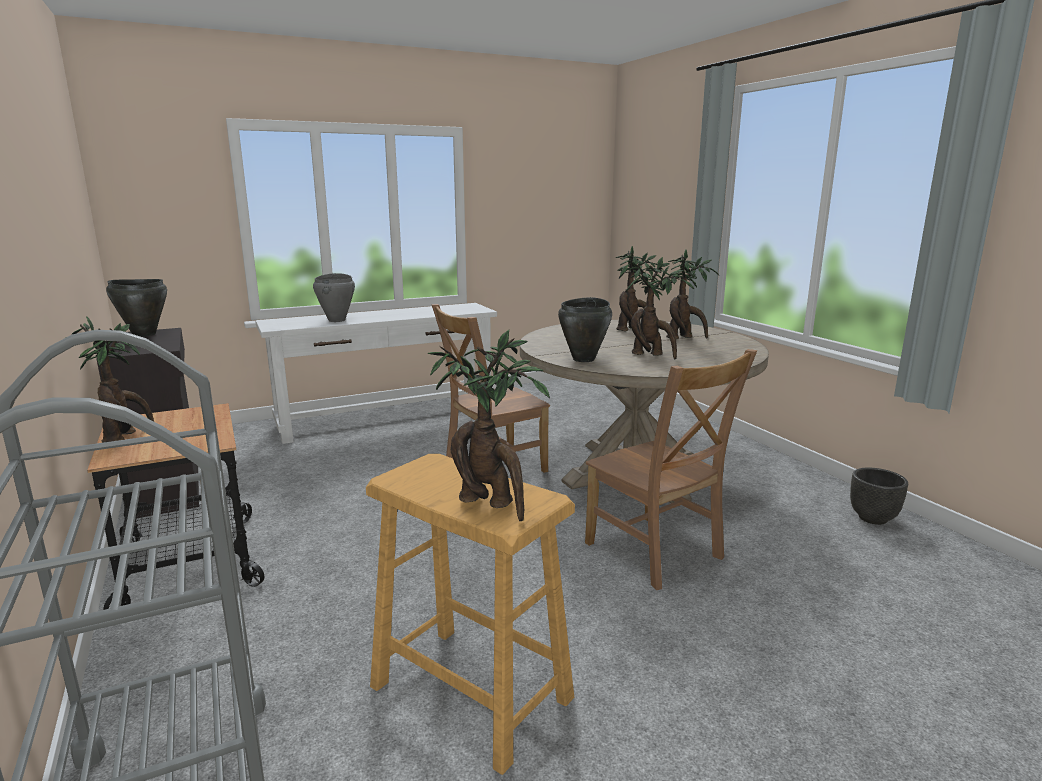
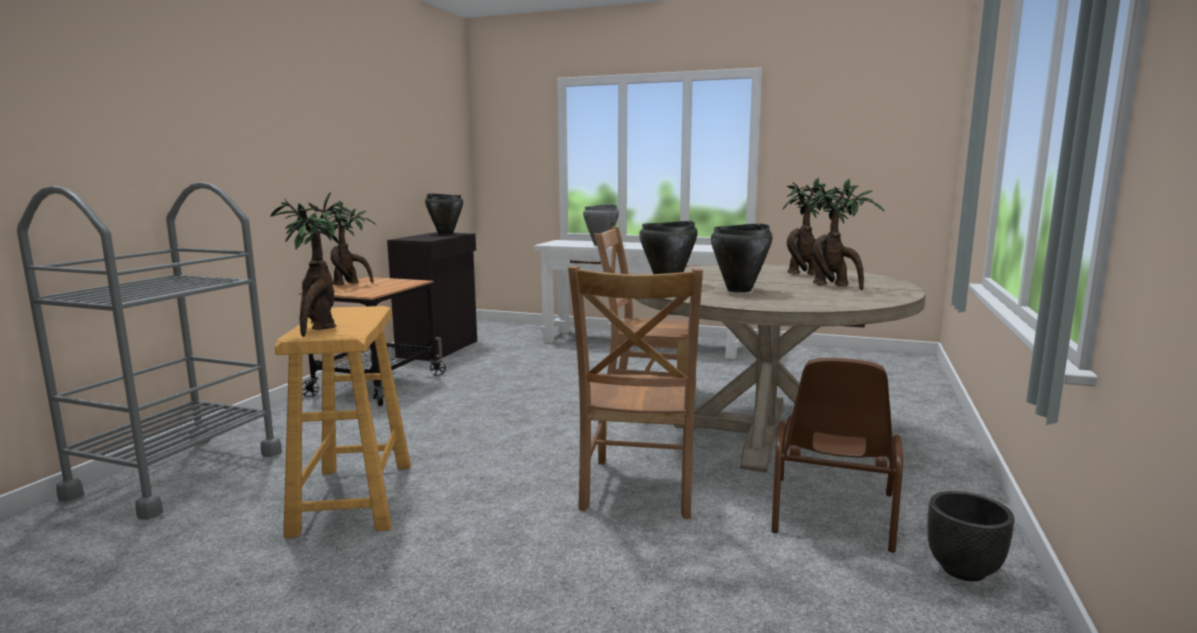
camera: 45 degrees right, 5 degrees down
(651, 355) = (740, 290): potted plant -> black cooking pot
(772, 514) = (831, 514): none -> brown chair

